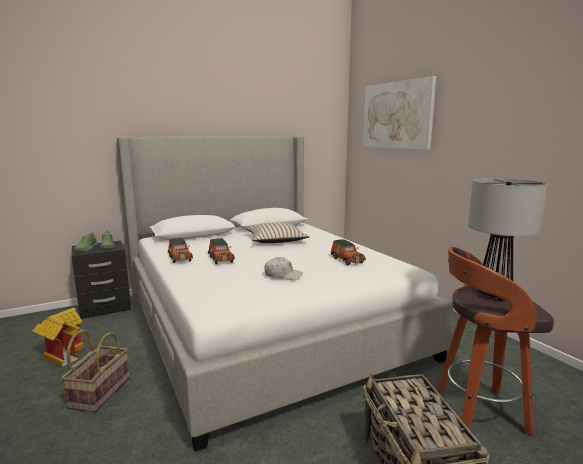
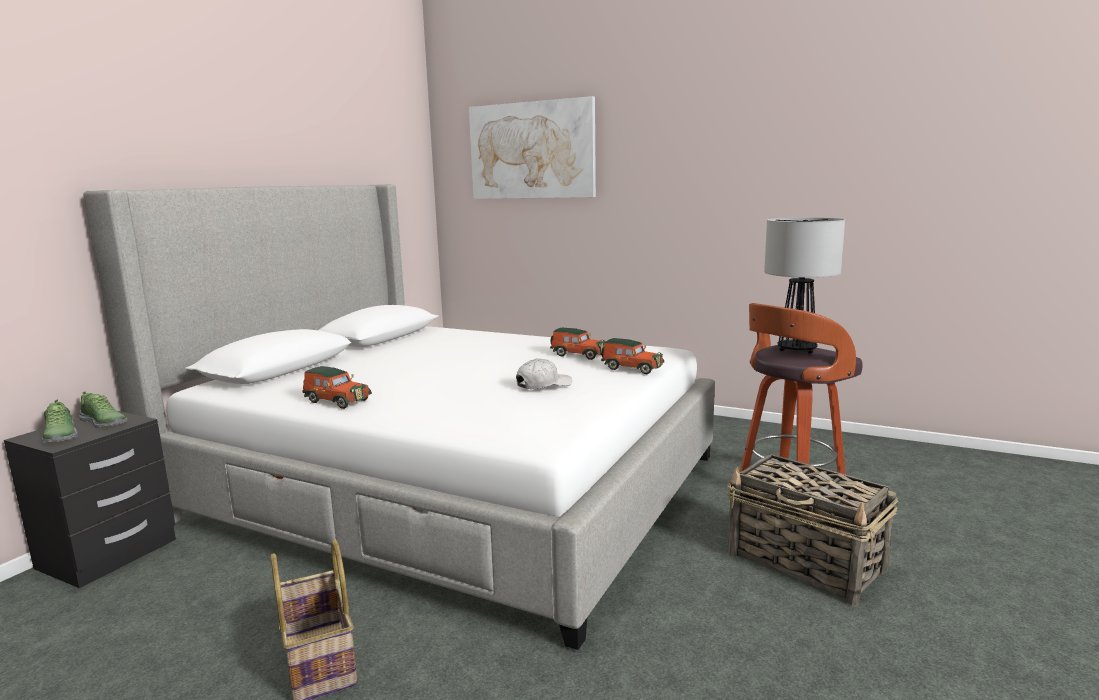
camera: 35 degrees left, 0 degrees up
(63, 354) = (141, 647): toy house -> none
(220, 259) = (409, 387): toy car -> toy car (631, 368)
(276, 240) = (432, 351): beige pillow -> none

